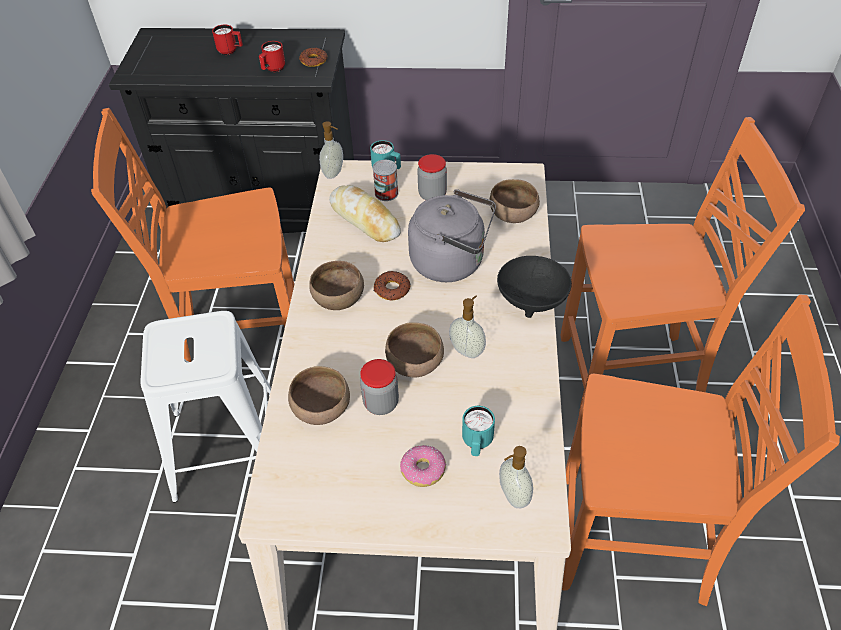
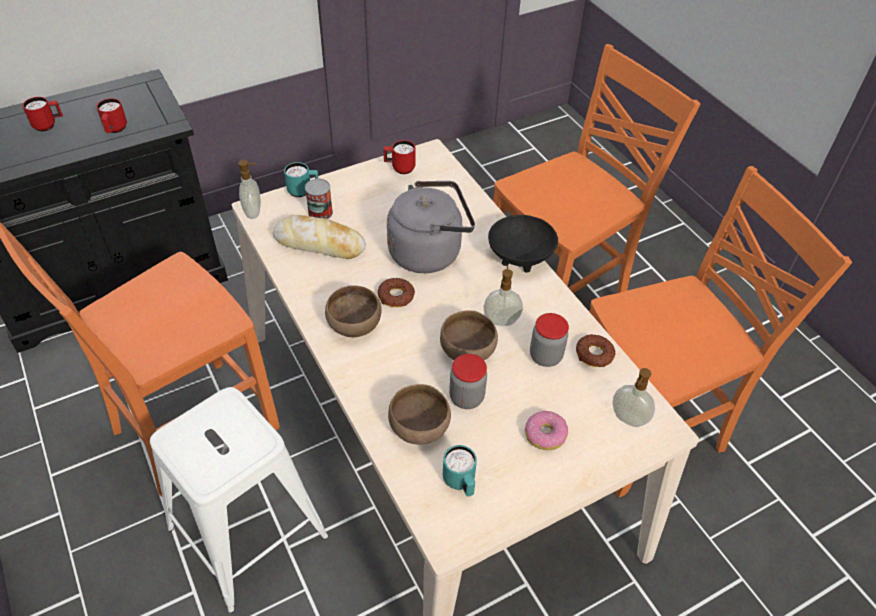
camera: 35 degrees left, 0 degrees up
(313, 61) = (152, 109): donut -> donut (594, 354)
(432, 195) = (364, 199): jar -> jar (545, 356)
(477, 443) = (569, 392): turquoise mug -> turquoise mug (460, 483)
(485, 178) = (399, 168): none -> red mug
(514, 214) = (448, 191): brown bowl -> none

